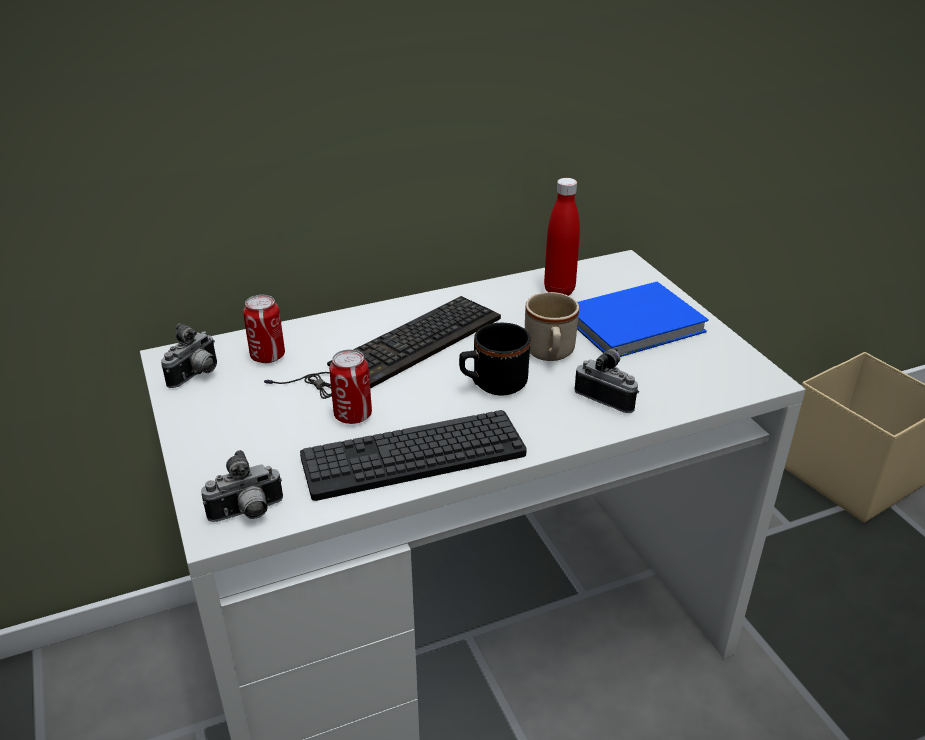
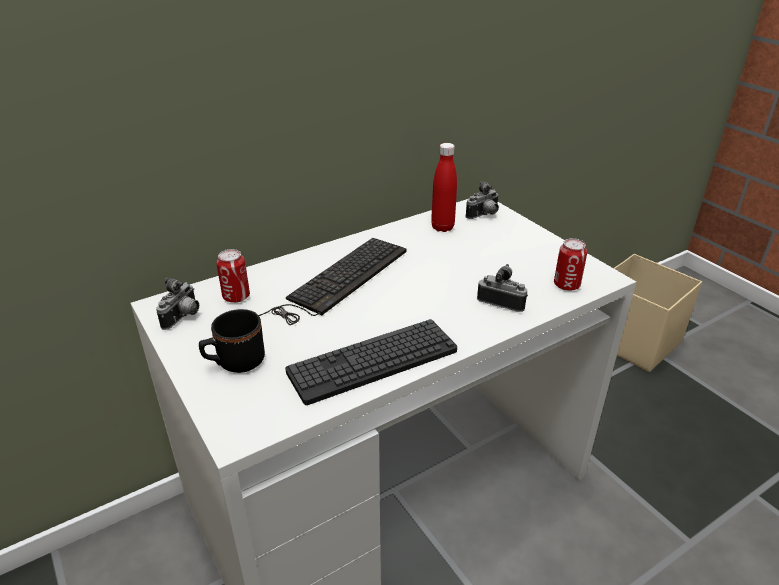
camera: 10 degrees left, 0 degrees up
(247, 513) = (256, 422): camera -> camera (484, 215)
(353, 415) = (317, 335): can -> can (566, 285)
(492, 385) = (415, 301): black mug -> black mug (235, 363)
(550, 354) = (450, 274): beige mug -> none
(638, 325) = (506, 247): blue book -> none

